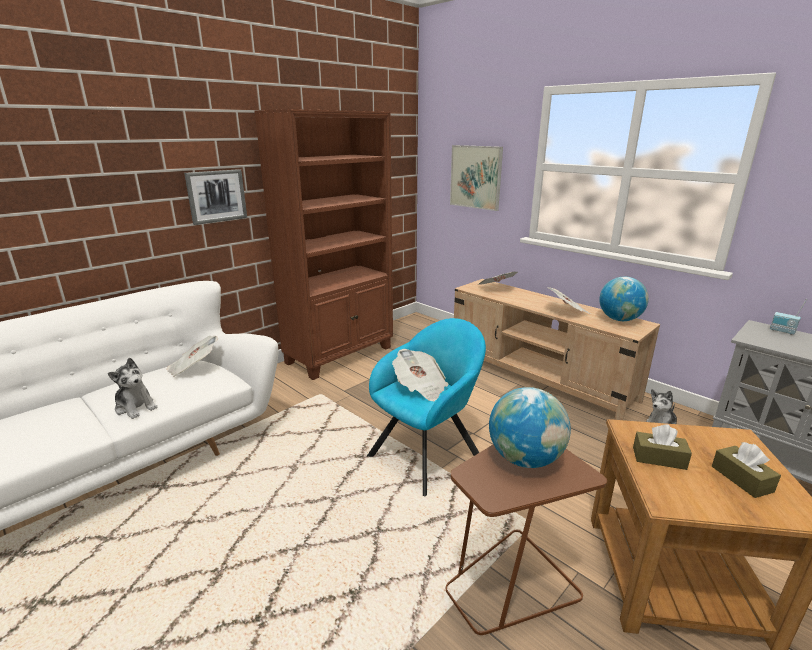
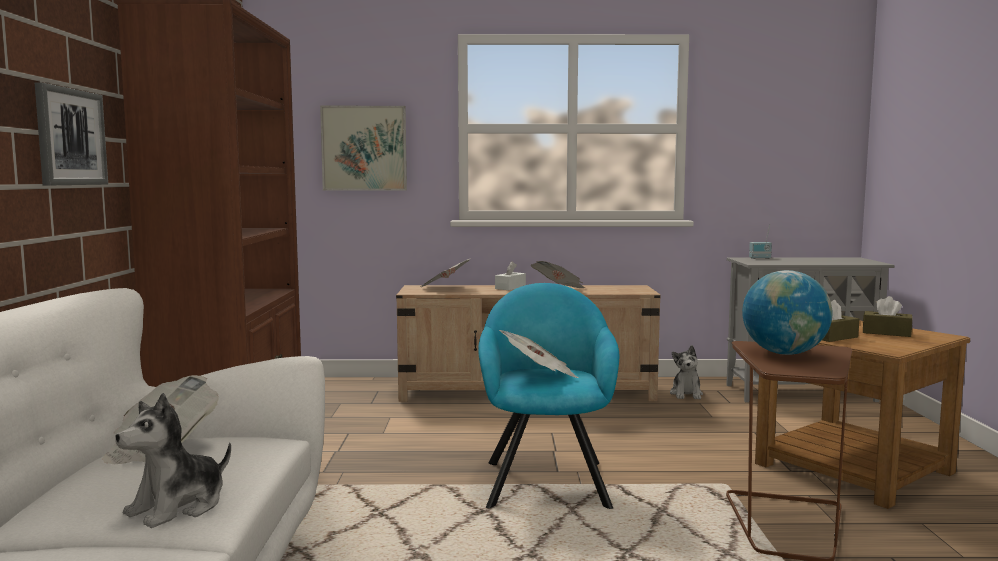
camera: 45 degrees left, 15 degrees down
(136, 407) = (178, 507): plush toy -> plush toy turned 135 degrees clockwise
(540, 299) = (510, 287): none -> white tissue box
(619, 319) = (613, 287): globe -> none

